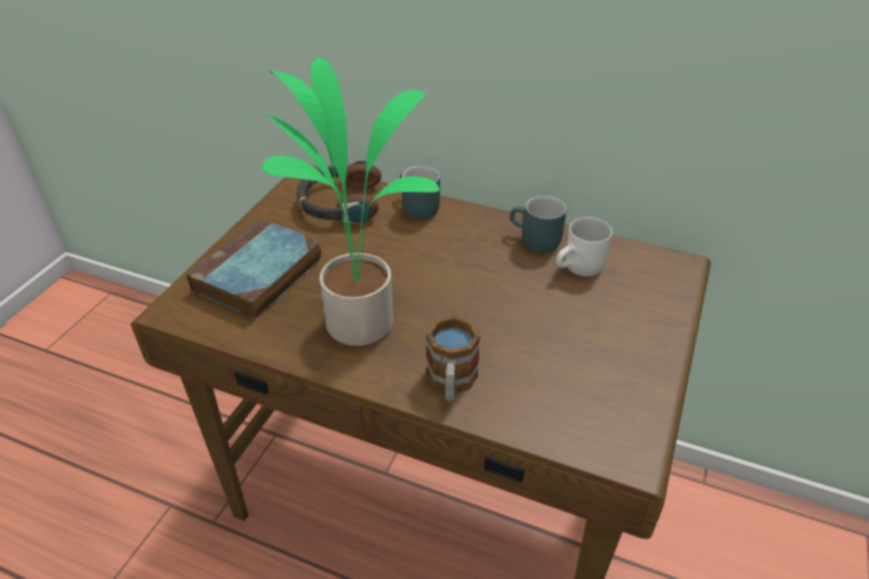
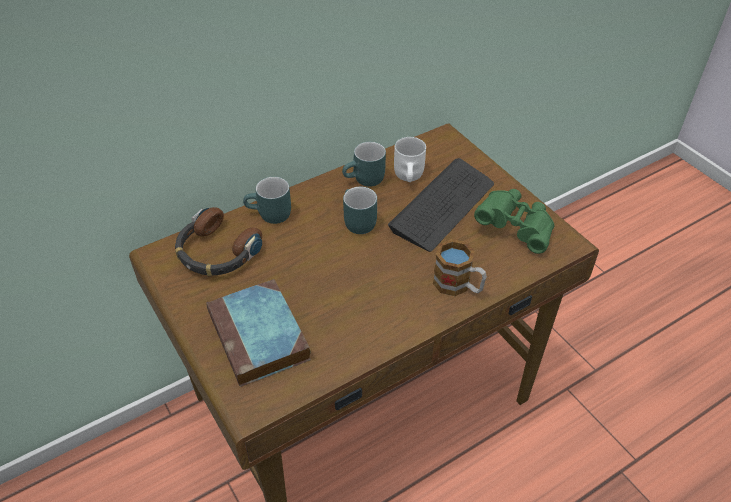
camera: 55 degrees left, 5 degrees up
(360, 320) = (364, 302): potted plant -> none
(466, 263) = (355, 222): none -> turquoise mug
(564, 314) = (442, 206): none -> keyboard
(599, 393) = (515, 228): none -> green binoculars

